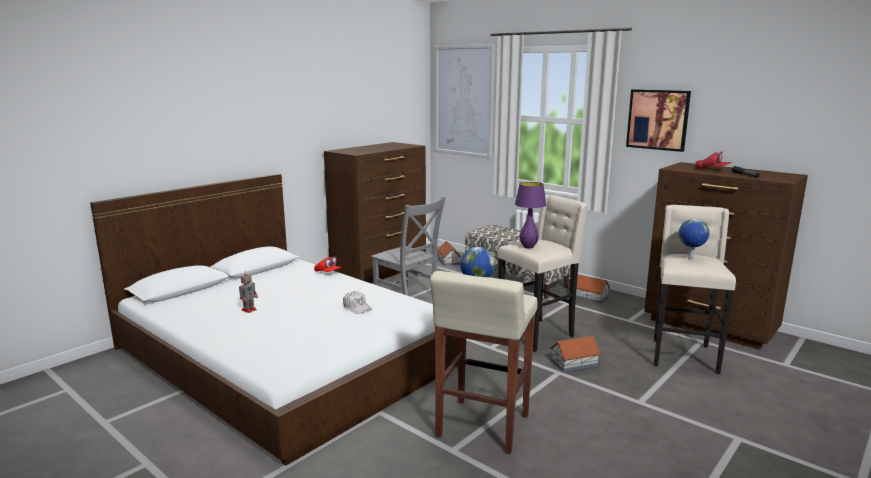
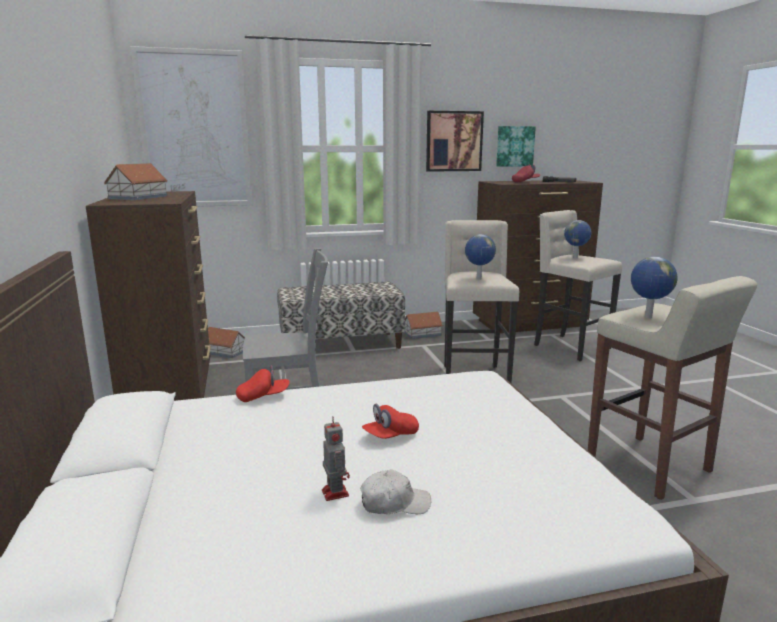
camera: 55 degrees left, 0 degrees up
(315, 306) = (390, 436): none -> red cap
(357, 307) = (433, 410): white cap -> white cap (394, 503)
(528, 247) = (478, 279): purple table lamp -> globe
(573, 362) = (547, 384): toy house -> toy house (137, 197)
(728, 129) = (514, 146): none -> picture

